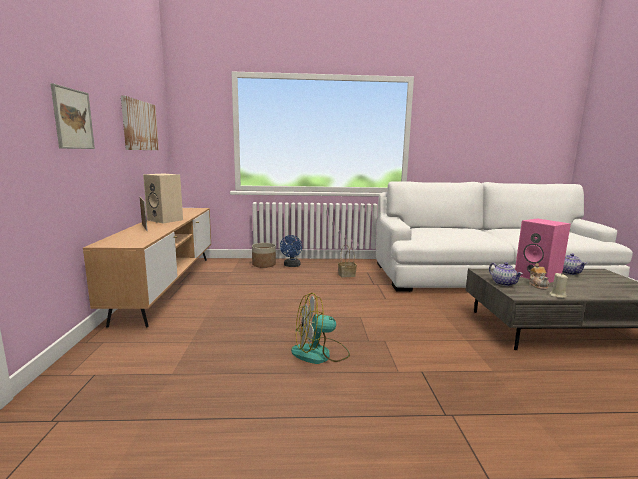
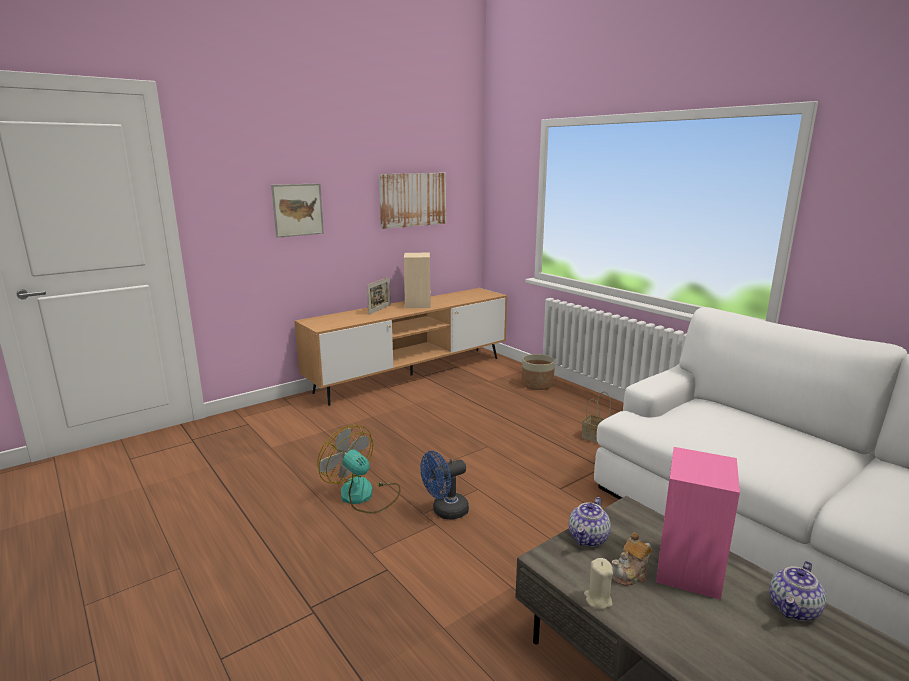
camera: 55 degrees right, 5 degrees up
(291, 266) = (563, 398): blue fan -> blue fan (445, 512)

